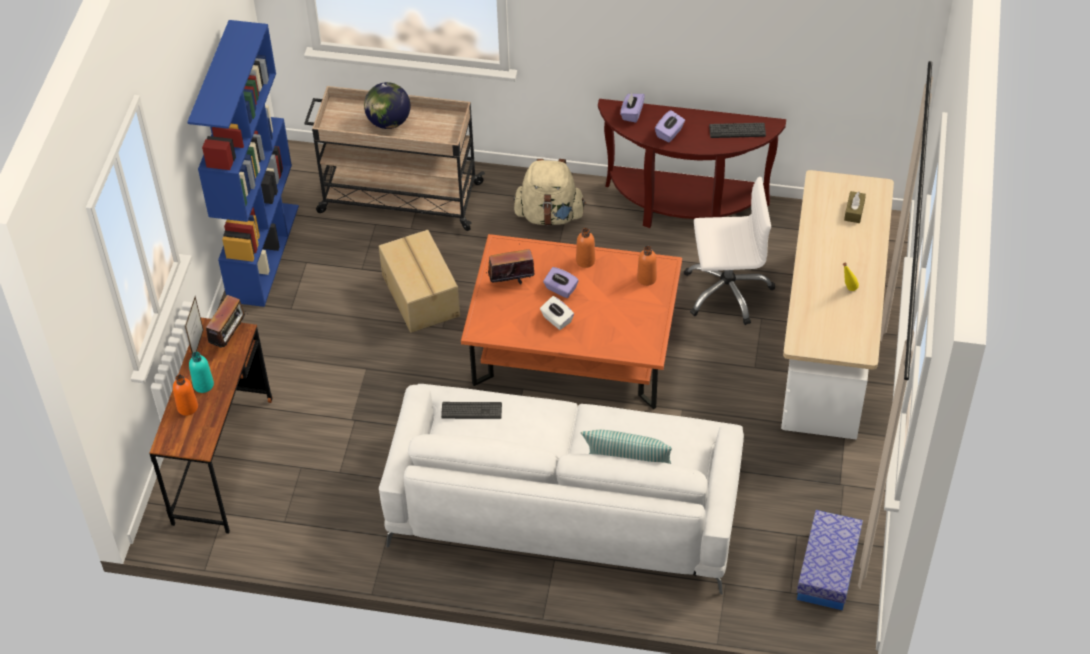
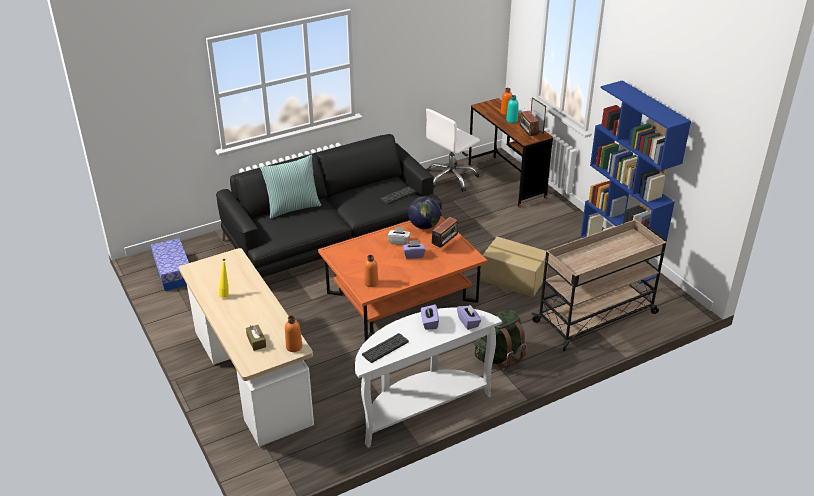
camera: 140 degrees right, 15 degrees down
(389, 122) = (609, 255): globe -> globe (424, 226)
(549, 215) = (499, 356): beige backpack -> green backpack
(565, 504) = (332, 236): white sofa -> black sofa
(585, 260) = (416, 274): orange bottle -> orange bottle (294, 347)
(684, 209) = (420, 407): brown console table -> white console table
(727, 290) = (342, 372): white office chair -> white office chair (451, 178)

